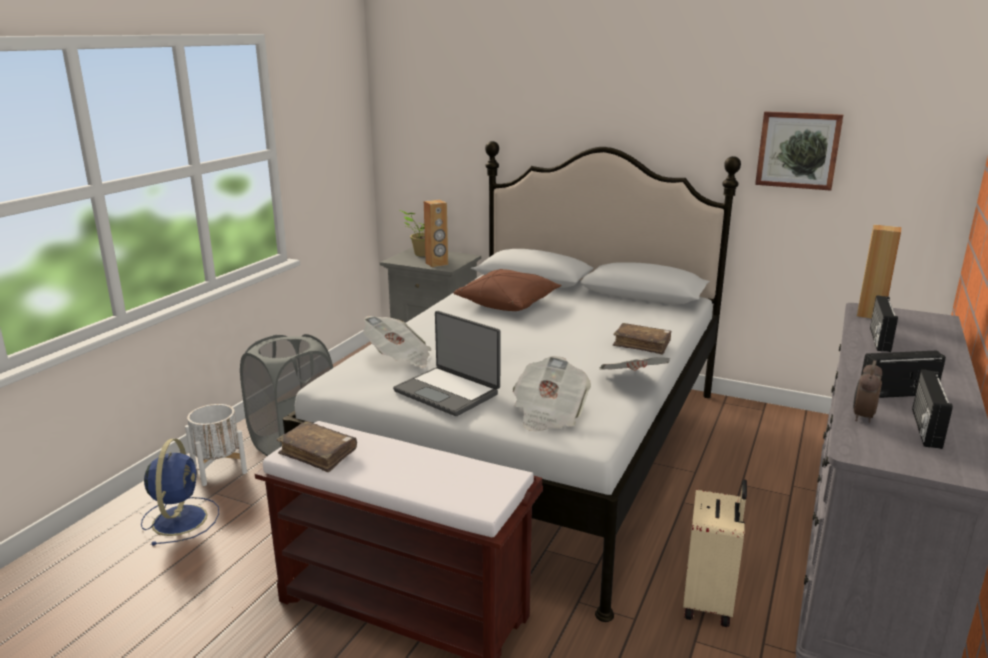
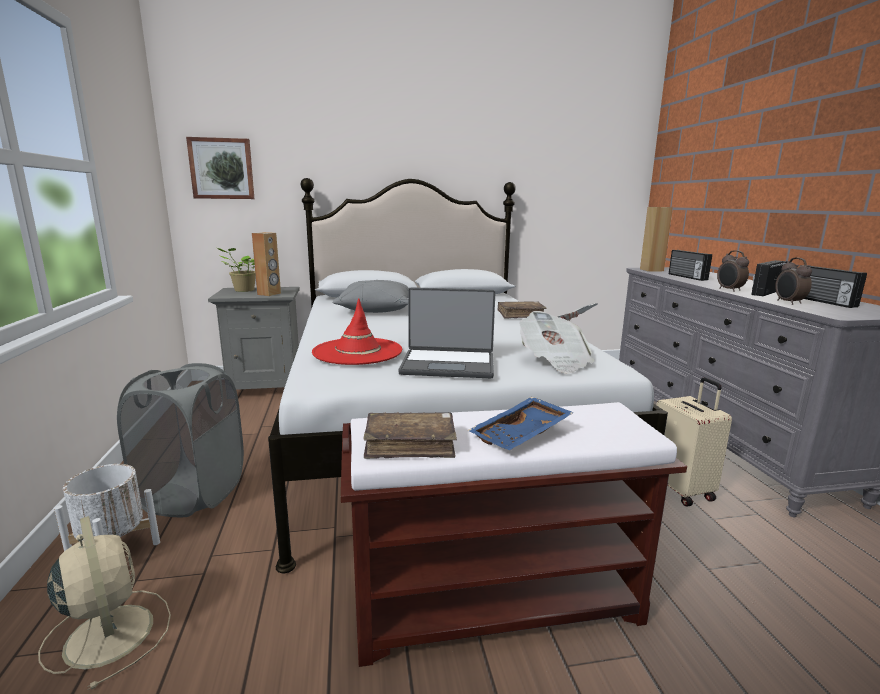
camera: 35 degrees left, 5 degrees down
(180, 519) = (109, 633): blue fan -> beige fan
(398, 472) = (522, 435): none -> blue tray
(399, 358) = (357, 351): newspaper -> red hat
(508, 303) = (375, 309): brown pillow -> grey pillow
(798, 150) = (548, 177): picture -> picture (222, 169)
(855, 377) = (729, 290): none -> alarm clock

